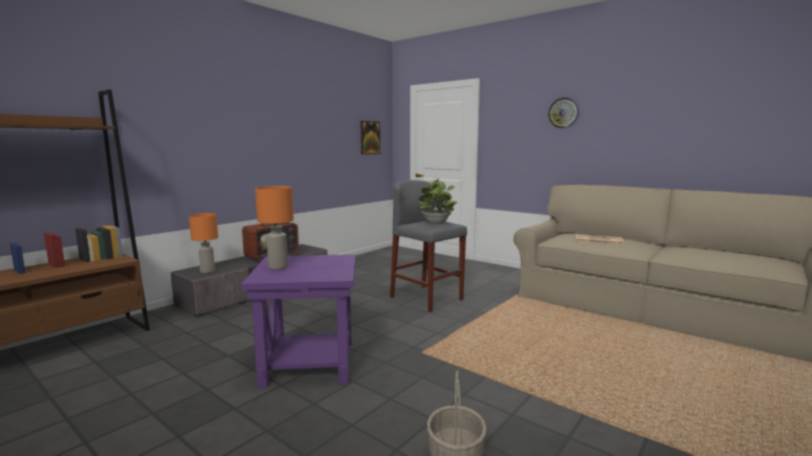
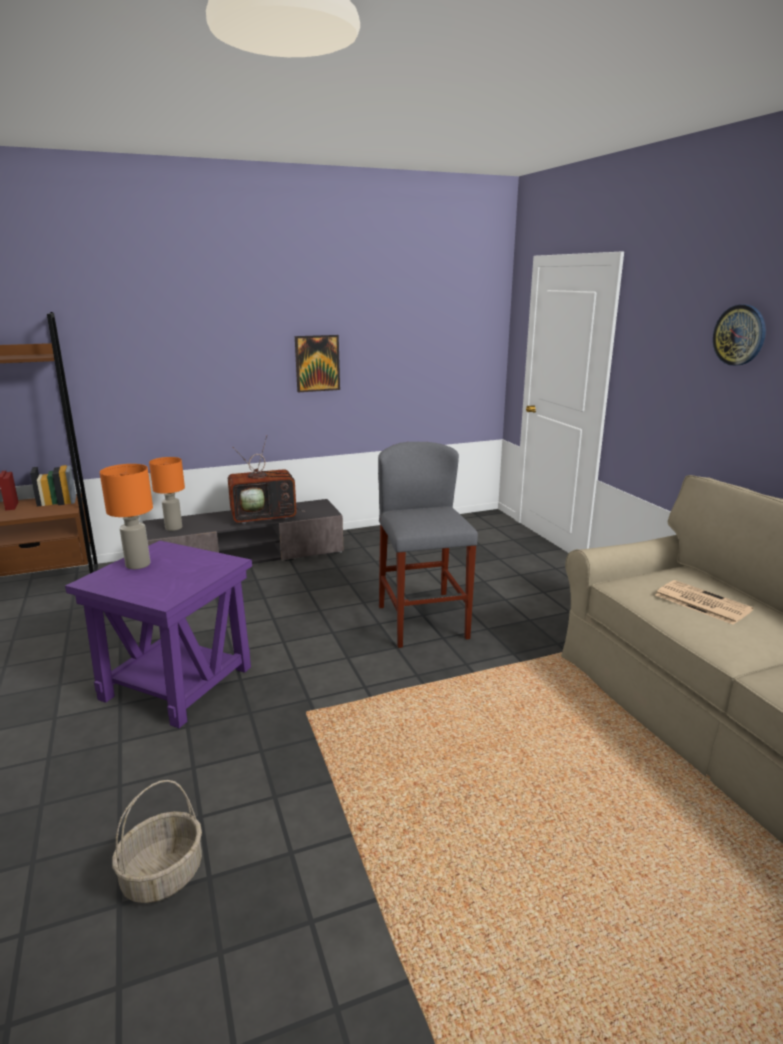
camera: 30 degrees right, 10 degrees up
(369, 137) = (460, 343): picture -> picture (317, 363)
(436, 223) = (430, 519): potted plant -> none

